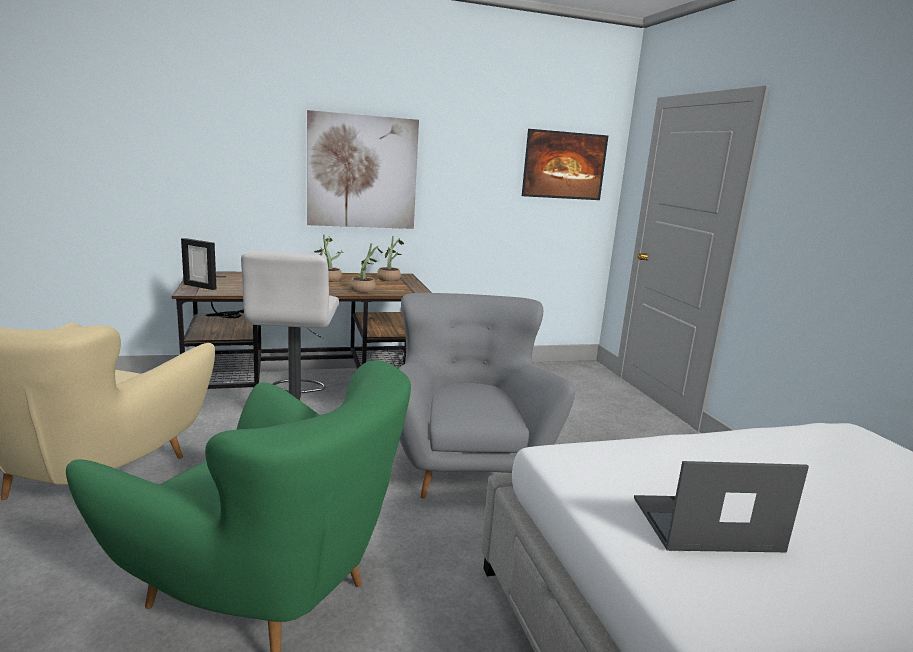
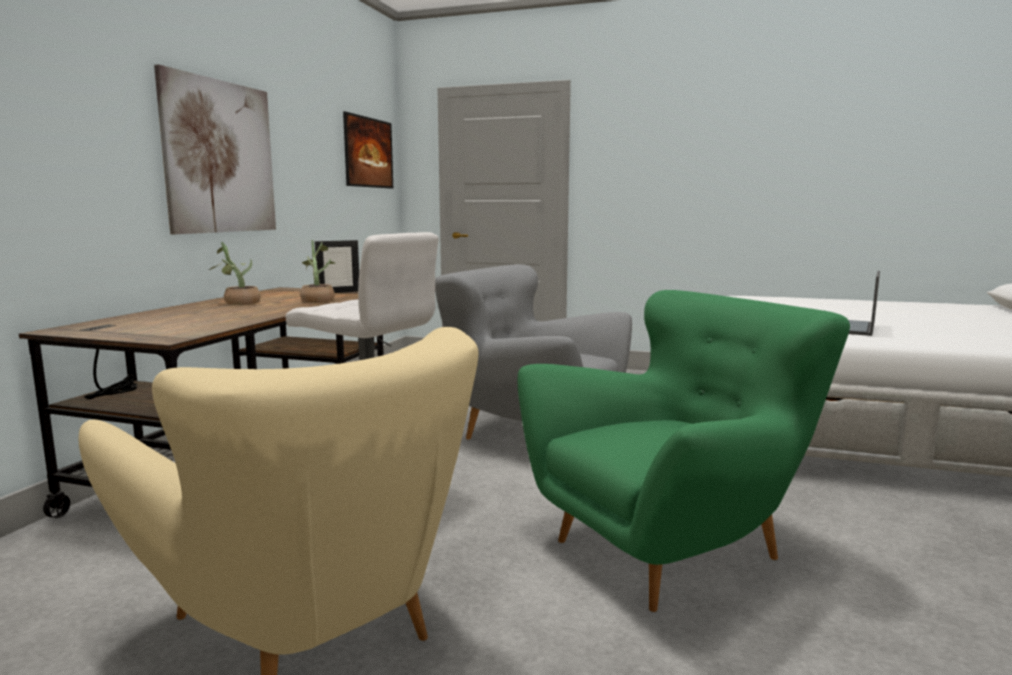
camera: 55 degrees left, 5 degrees down
(200, 286) = (147, 334): picture frame -> picture frame (338, 292)
(390, 278) = (286, 292): potted plant -> none

